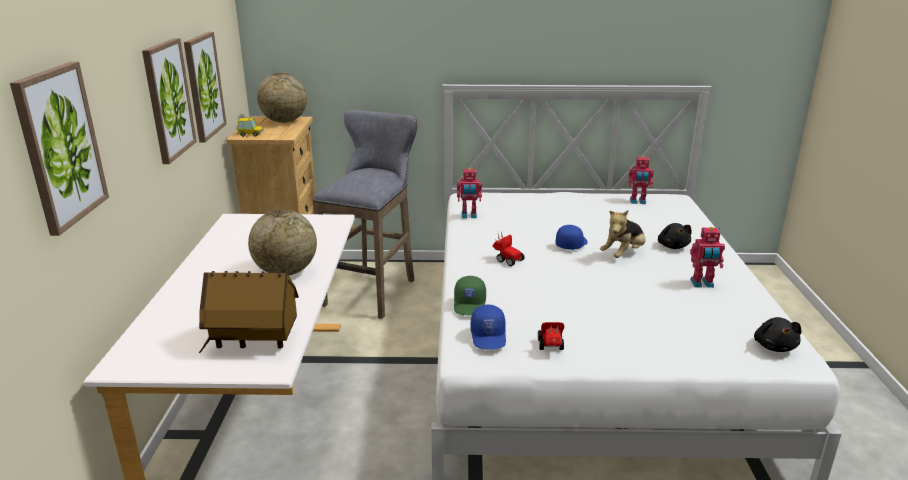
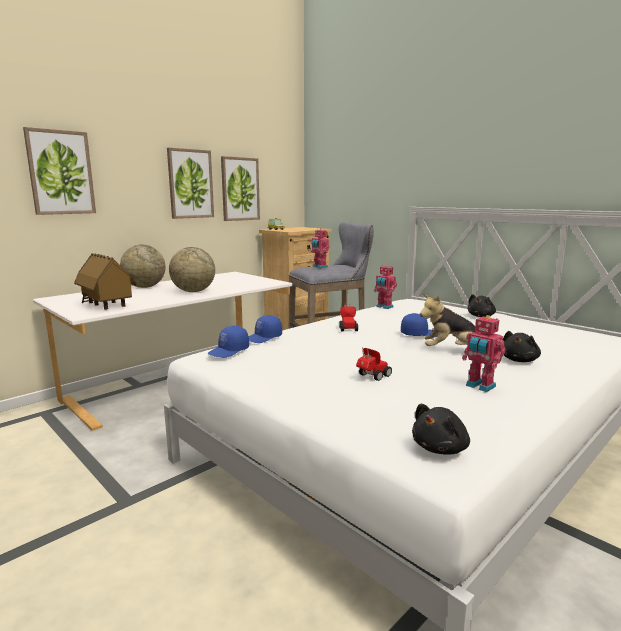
camera: 45 degrees right, 10 degrees down
(284, 121) = (310, 228): globe -> globe (144, 287)
(470, 304) = (264, 338): green cap -> blue cap
(550, 347) = (250, 370): toy car -> toy car (372, 377)
(562, 201) = (481, 316): none -> black plush toy
(638, 202) = (559, 331): toy robot -> toy robot (319, 267)

